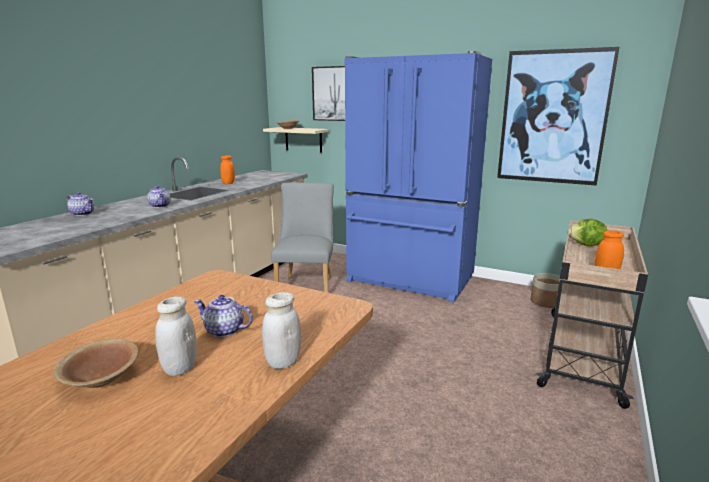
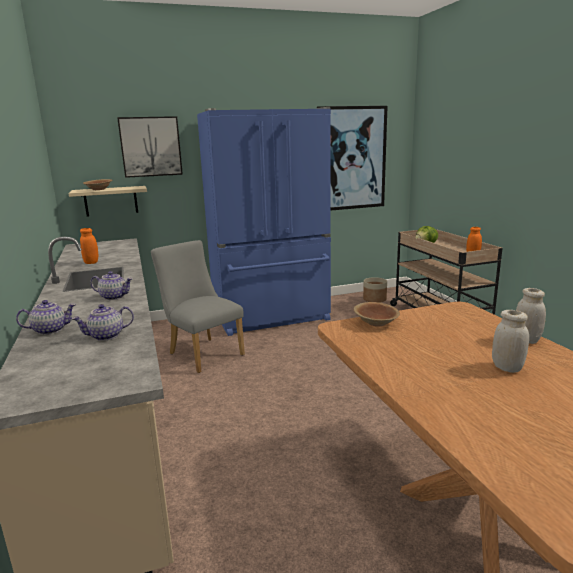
camera: 45 degrees left, 0 degrees up
(101, 379) = (500, 395): brown bowl -> brown bowl (376, 323)
(224, 330) = (457, 345): teapot -> teapot (106, 336)

